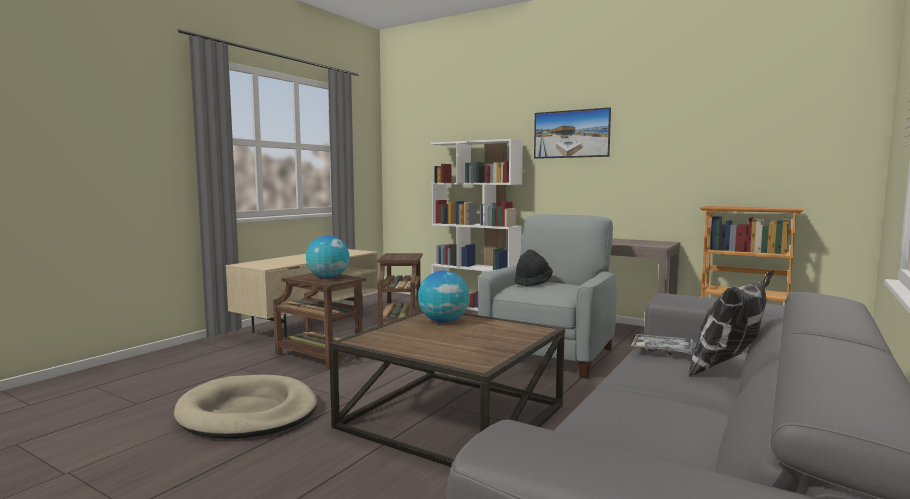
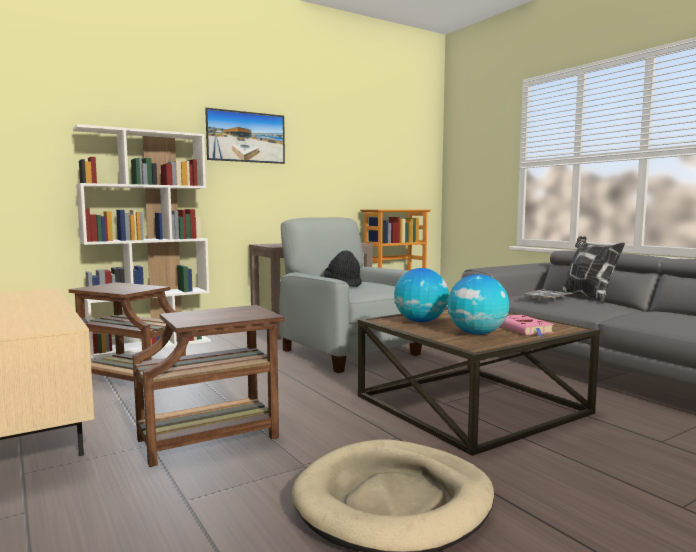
camera: 65 degrees left, 0 degrees up
(328, 278) = (227, 313): globe -> globe (477, 333)
(447, 350) = (524, 329): none -> pink book

